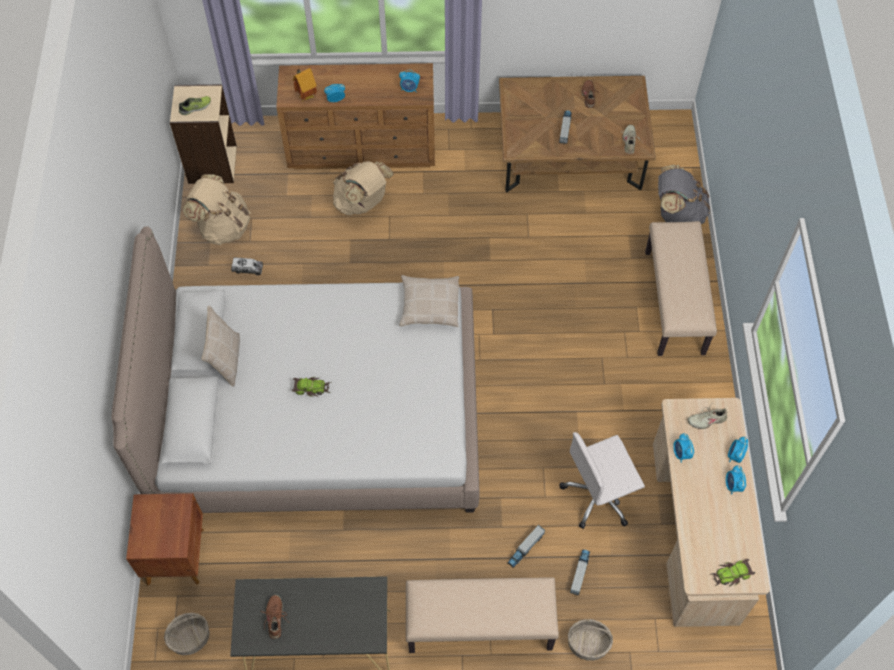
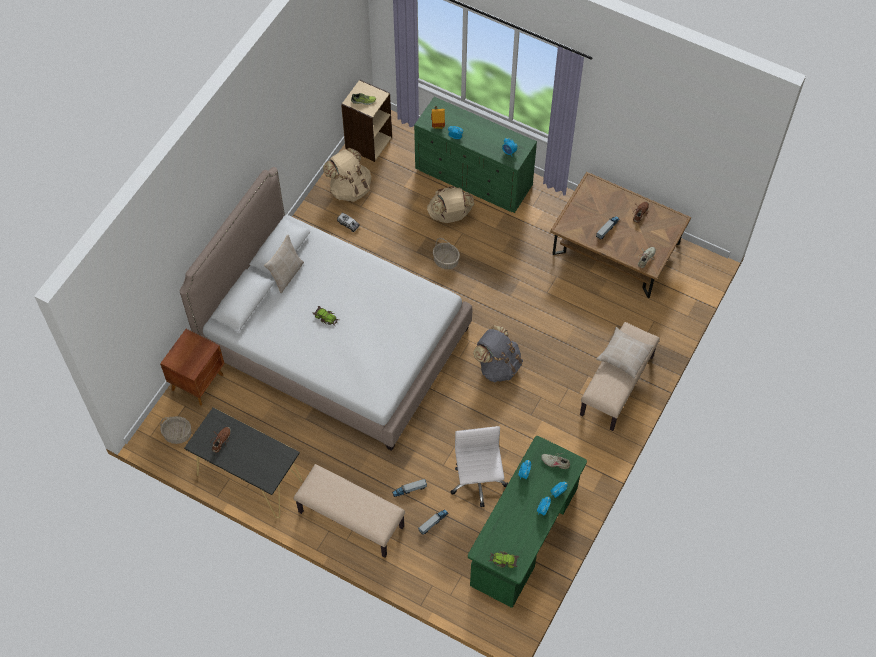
camera: 30 degrees right, 0 degrees up
(363, 149) = (474, 178): brown dresser -> green dresser
(429, 305) = (432, 302): beige pillow -> beige pillow (624, 355)
(587, 644) = (409, 566): basket -> basket (445, 261)
(599, 496) = (478, 483): white office chair -> white office chair turned 75 degrees clockwise
(677, 215) = (661, 328): grey backpack -> grey backpack (498, 366)
(694, 532) = (524, 537): beige desk -> green desk

